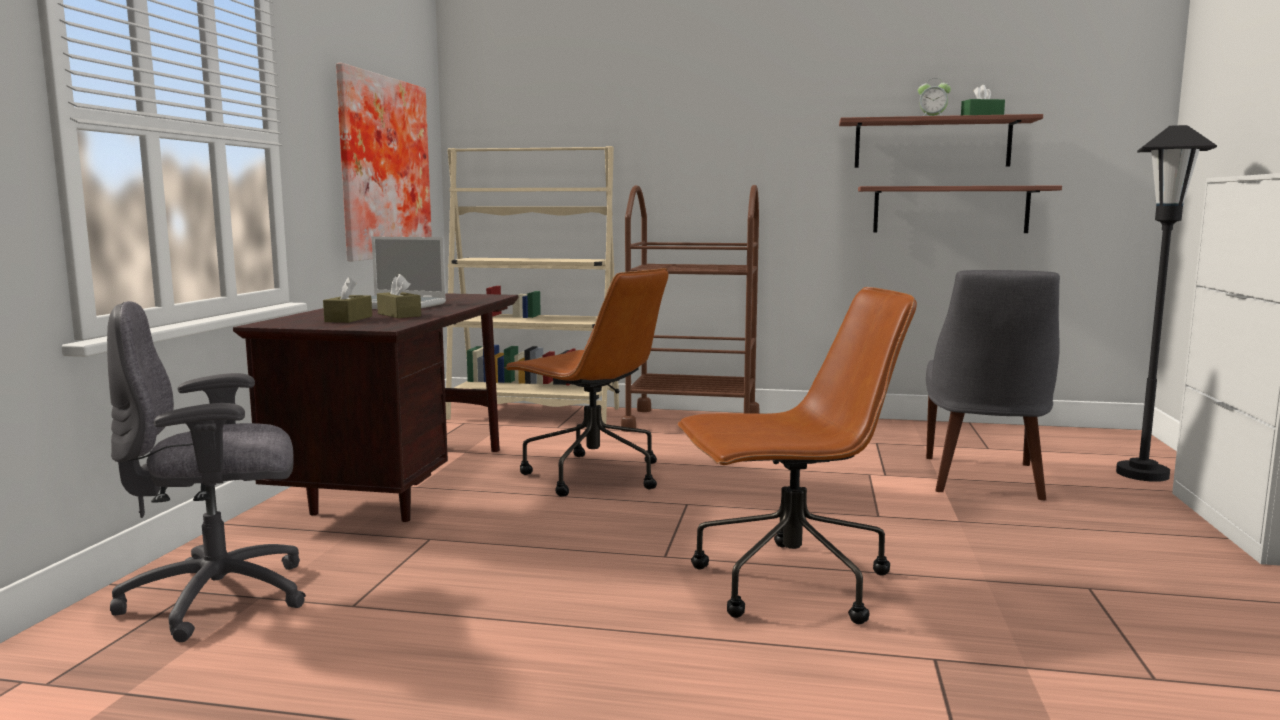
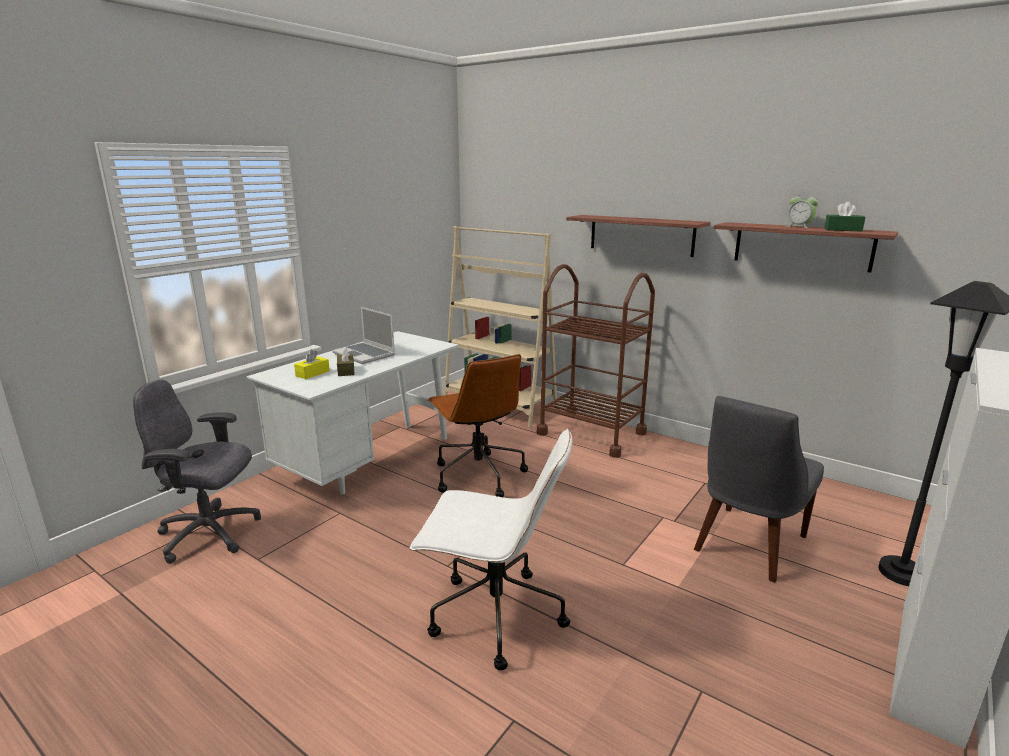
camera: 25 degrees right, 10 degrees up
(348, 319) = (312, 373): brown tissue box -> yellow tissue box
(380, 167) = (396, 247): picture -> none
(405, 485) = (369, 460): brown desk -> white desk
(788, 584) = (494, 616): brown office chair -> white office chair
(950, 209) = (812, 303): shelf -> shelf (641, 235)

